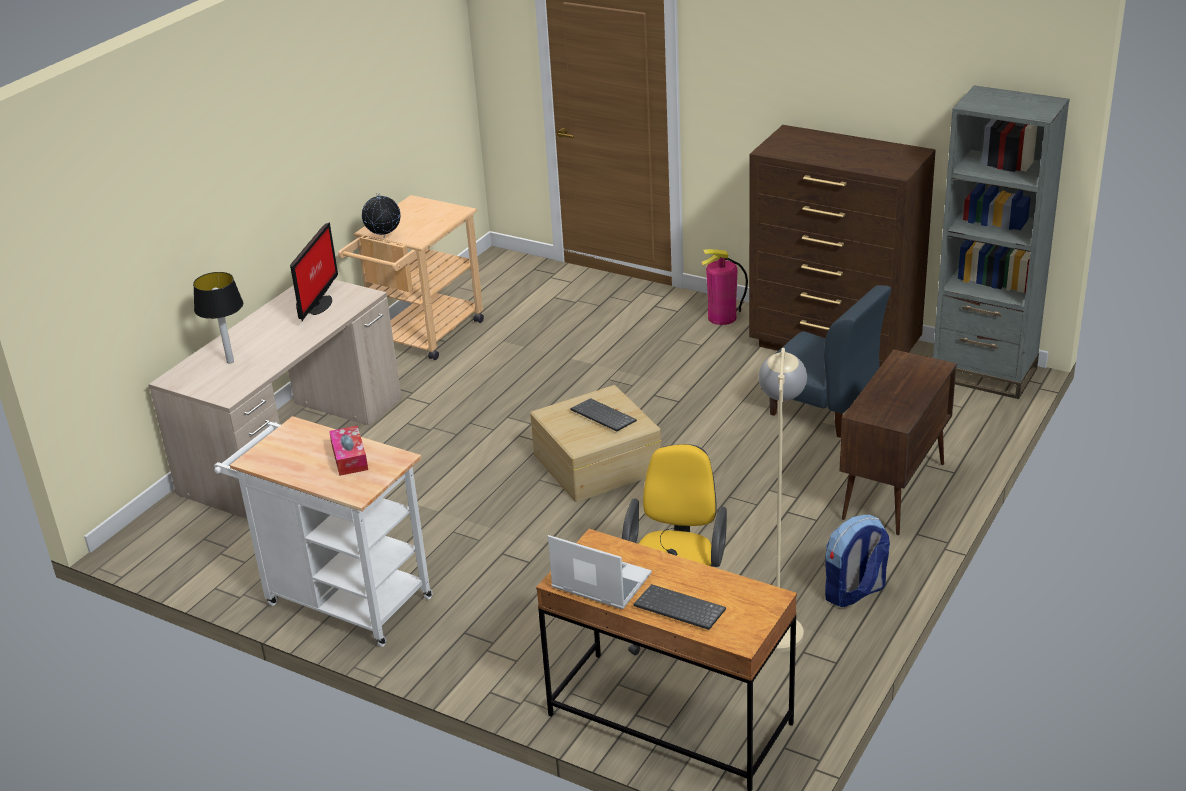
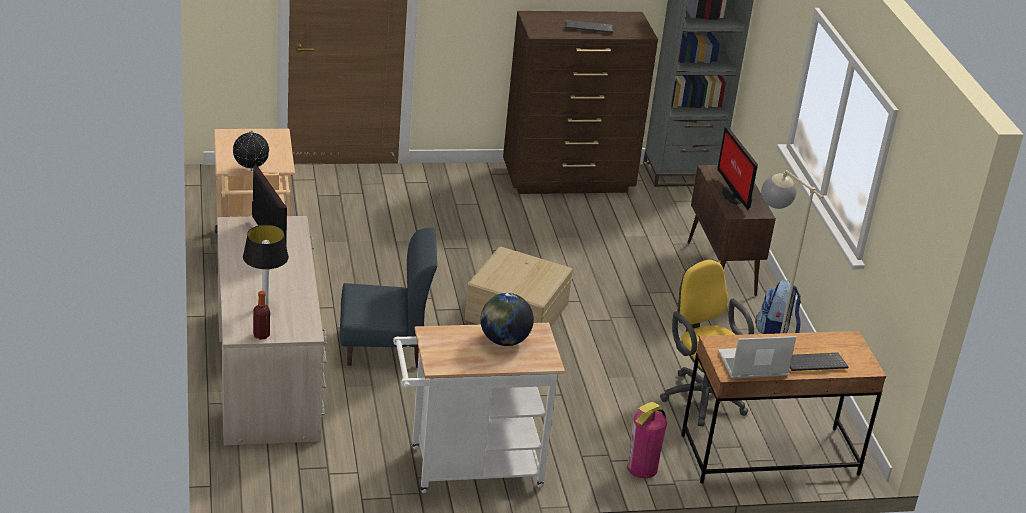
camera: 45 degrees left, 0 degrees up
(188, 386) = (261, 335): none -> bottle
(349, 458) = (504, 341): tissue box -> globe
(601, 417) = (524, 271): keyboard -> keyboard (587, 28)
(722, 317) = (466, 179): fire extinguisher -> fire extinguisher (642, 468)
(823, 409) = (615, 227): blue chair -> blue chair (384, 347)
(889, 393) = (733, 195): none -> monitor

